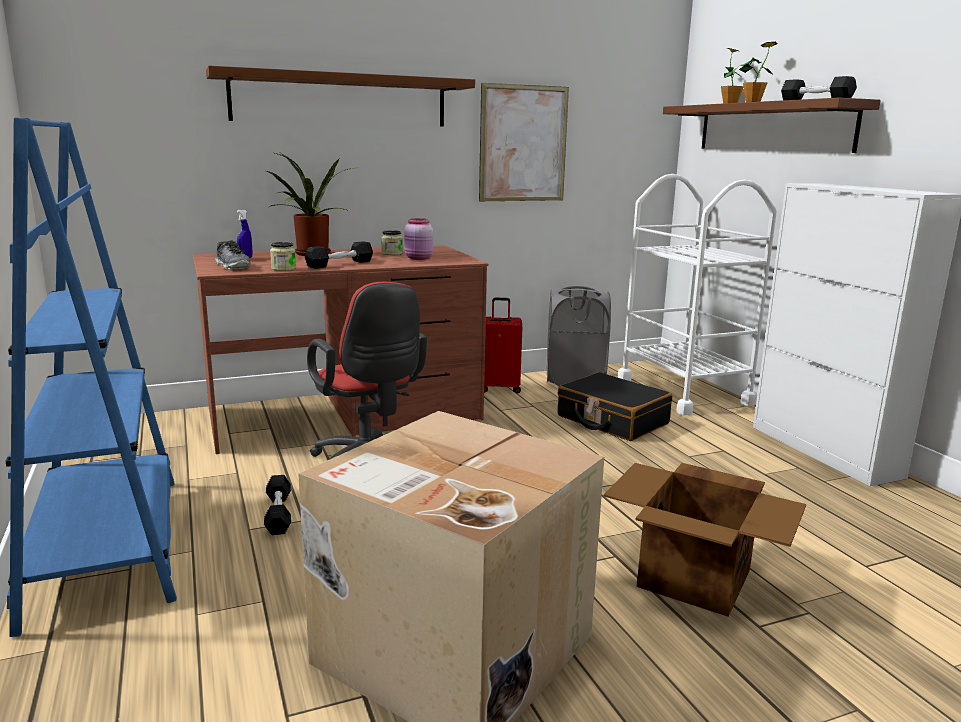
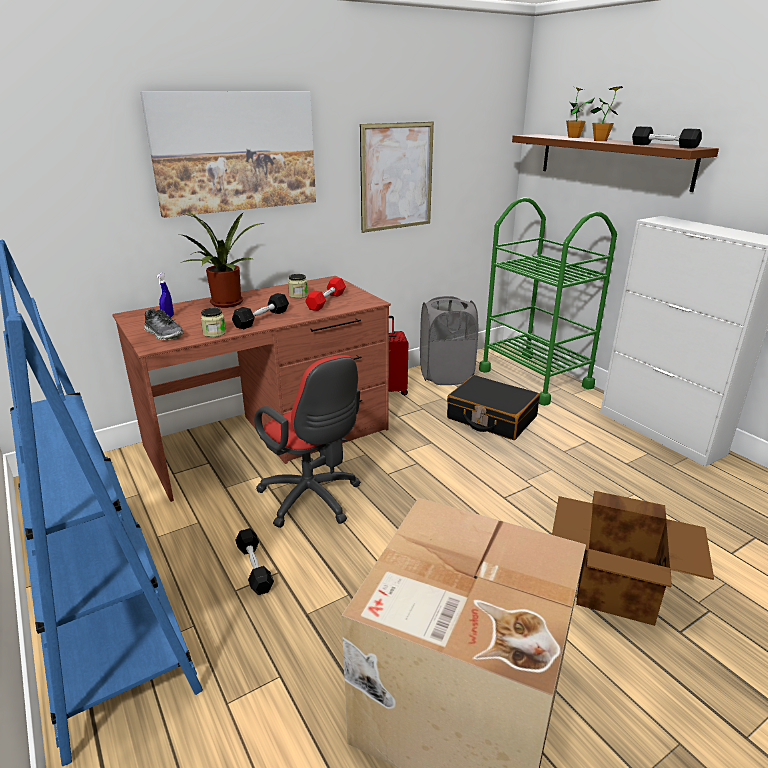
camera: 10 degrees left, 10 degrees up
(340, 100) = (235, 152): brown shelf -> picture
(418, 258) = (326, 301): pink jar -> red dumbbell
(683, 391) = (534, 378): white cart -> green cart

